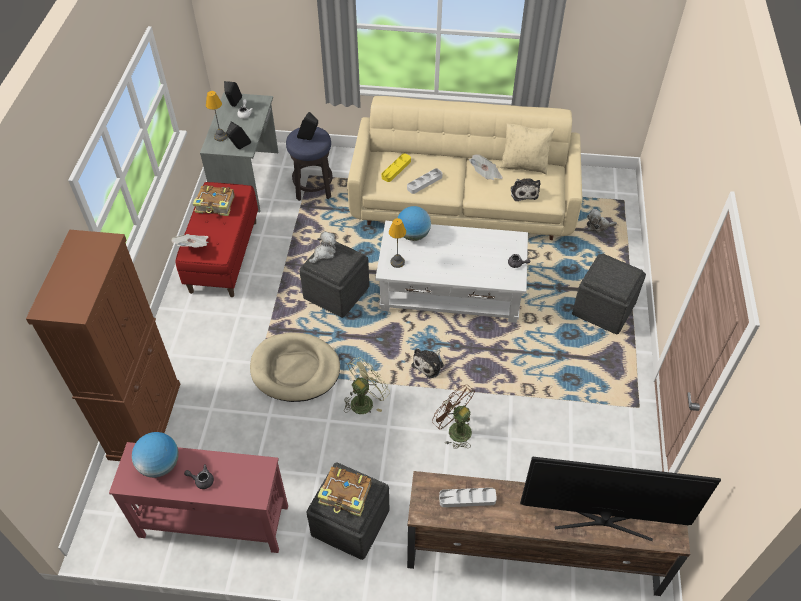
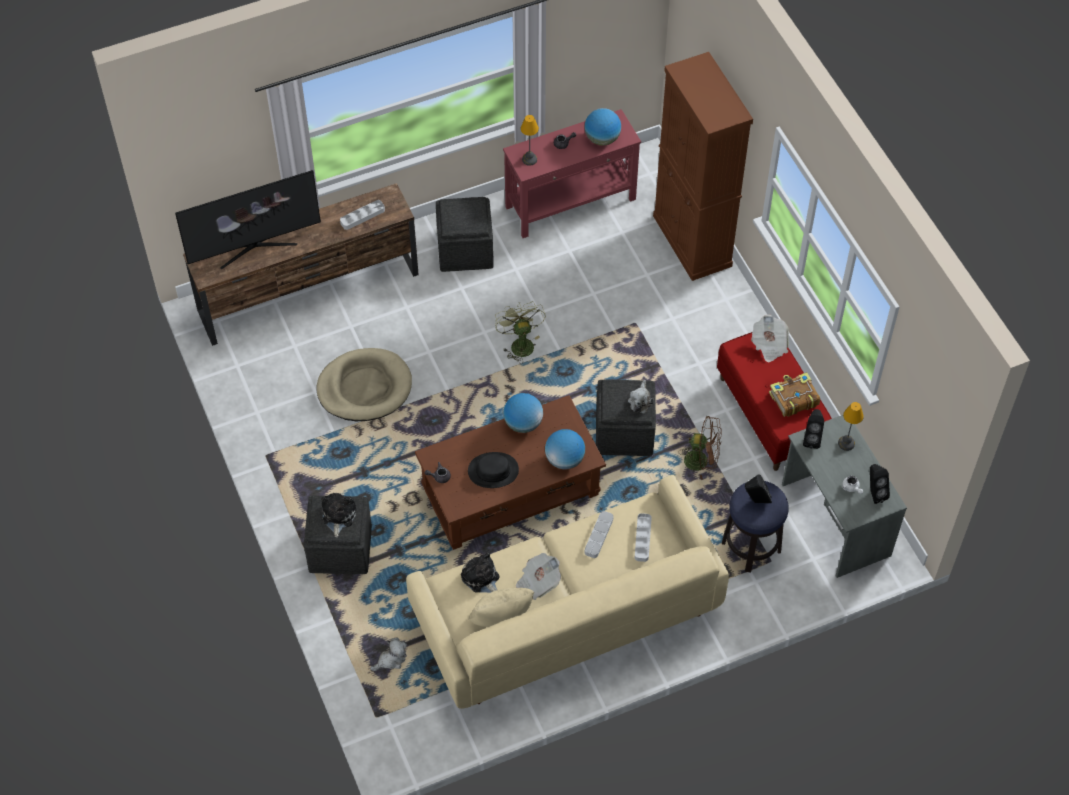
camera: 150 degrees right, 5 degrees up
(295, 369) = (602, 340): beige dog bed -> beige dog bed (364, 387)
(346, 495) = (464, 214): book -> none
(365, 400) = (520, 343): green fan -> green fan turned 150 degrees clockwise
(396, 169) = (642, 539): yellow tray -> grey tray
(398, 262) = (559, 421): table lamp -> table lamp (529, 160)
(426, 273) = (523, 423): none -> globe
(429, 364) = (483, 403): plush toy -> plush toy (338, 516)
(451, 291) = (510, 491): white coffee table -> brown coffee table
(454, 429) = (424, 356): brown fan -> brown fan (701, 461)
(472, 250) = (493, 471): none -> black hat

